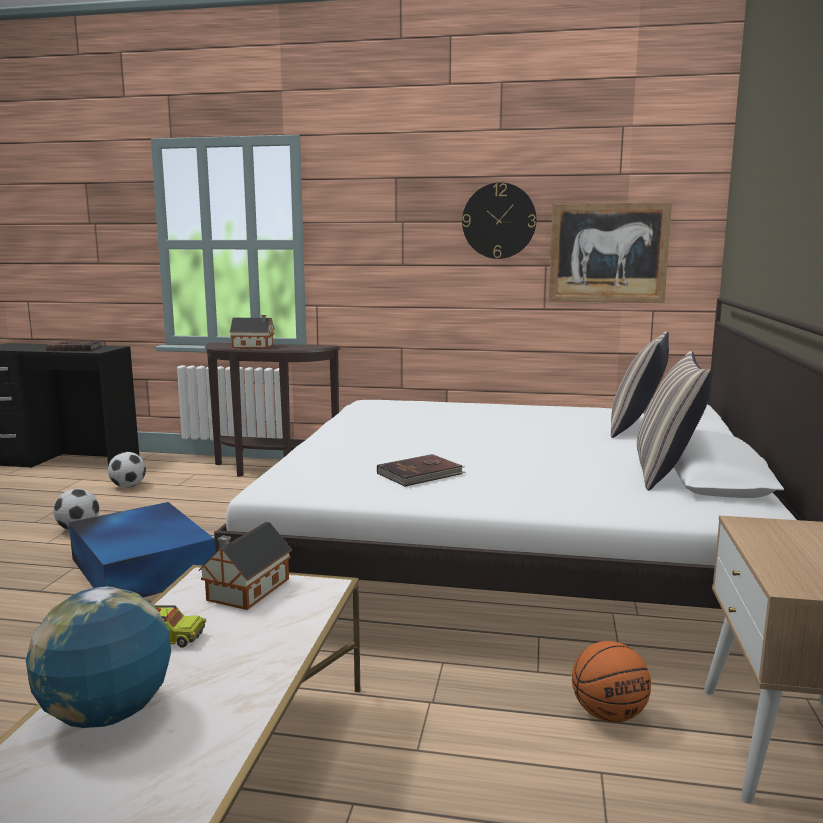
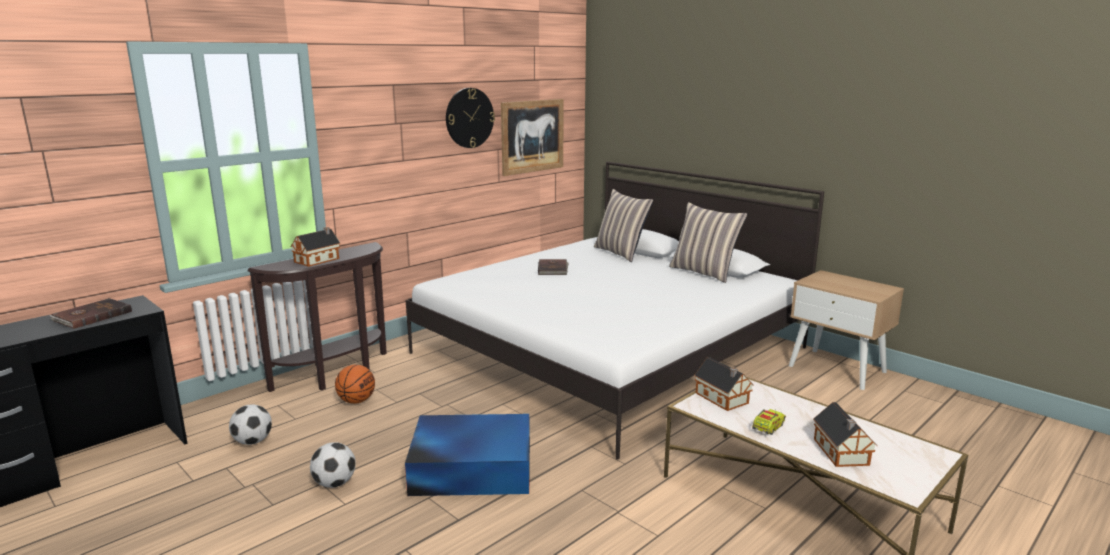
camera: 55 degrees left, 5 degrees up
(106, 715) = (841, 453): globe -> toy house
(421, 474) = (641, 312): brown book -> brown book (553, 269)
(608, 714) = (792, 390): basketball -> basketball (356, 401)

